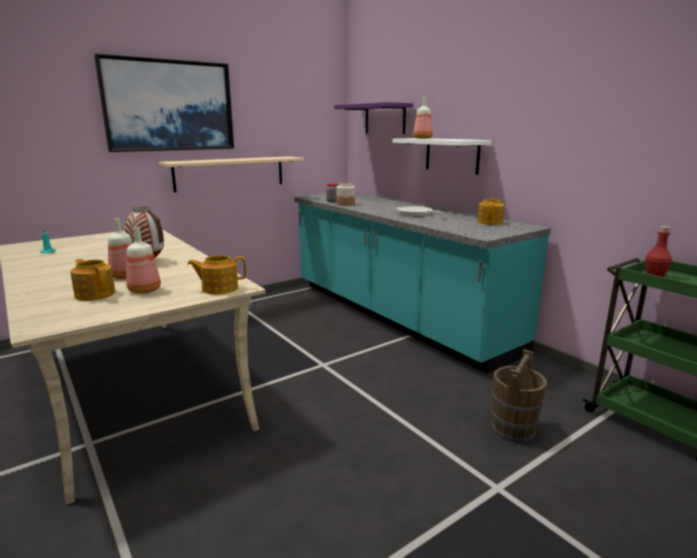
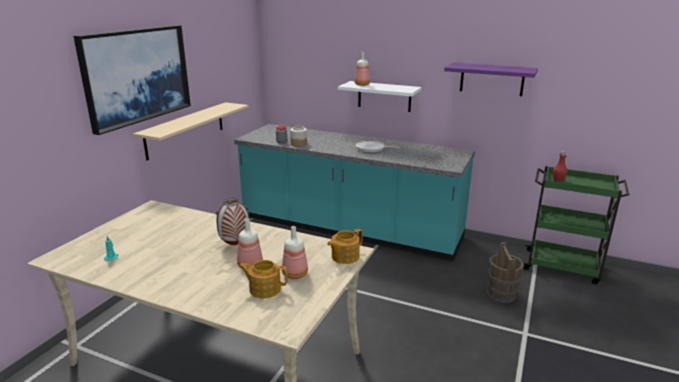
camera: 30 degrees left, 5 degrees up
(385, 119) = (308, 62): purple shelf -> purple shelf (491, 79)
(490, 222) = (434, 150): teapot -> none

